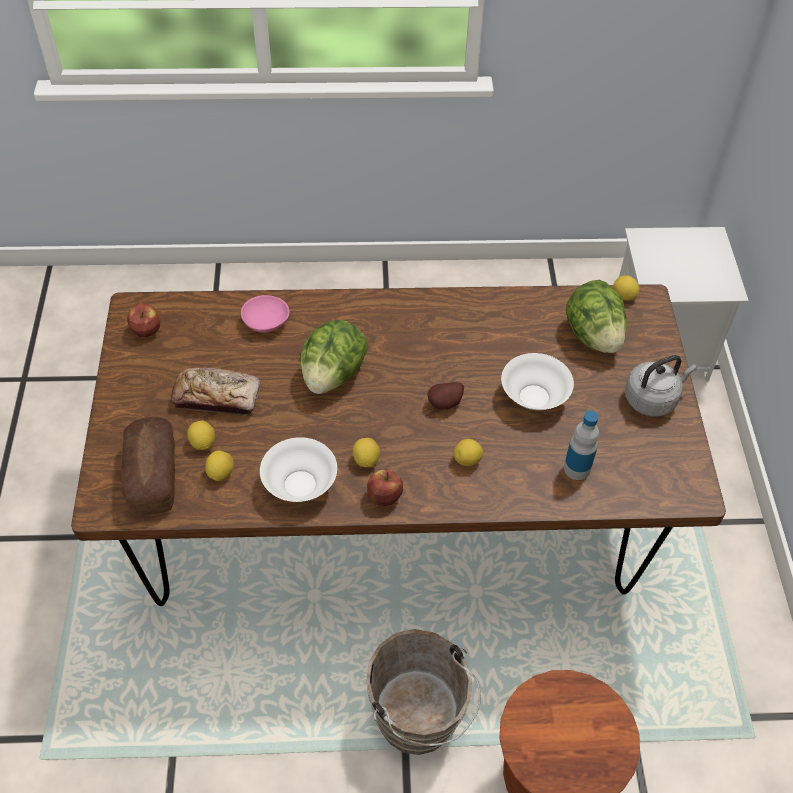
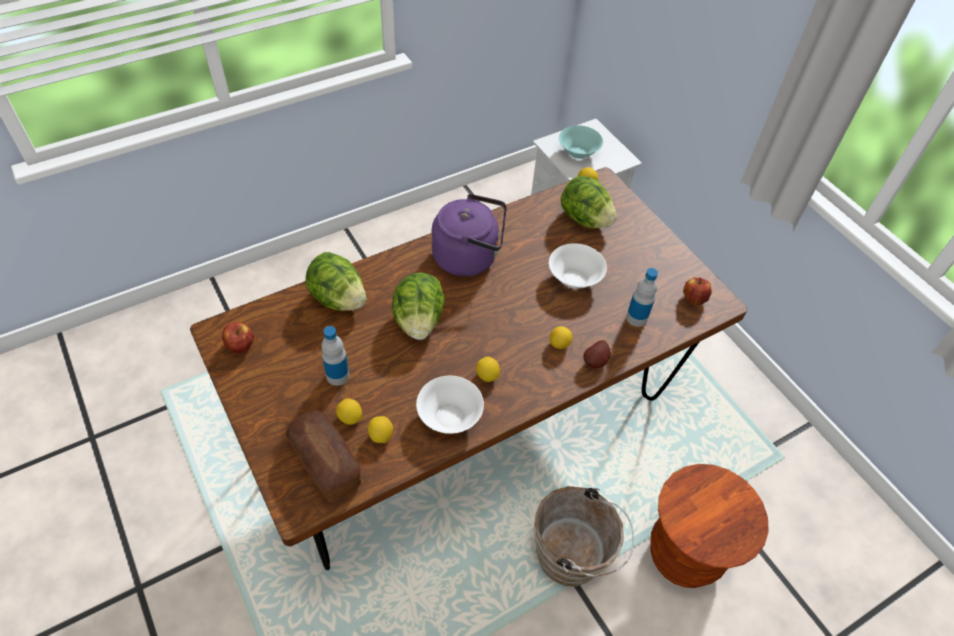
camera: 30 degrees left, 0 degrees up
(217, 397) = (337, 376): bread -> bottle
(267, 321) = (338, 299): pink bowl -> lettuce
(384, 496) = (518, 397): apple -> apple (693, 299)
(431, 329) = (469, 257): none -> purple kettle
(446, 404) = (517, 309): potato -> potato (596, 362)
(652, 399) = (652, 248): grey kettle -> none
(673, 261) = (578, 152): none -> turquoise bowl

